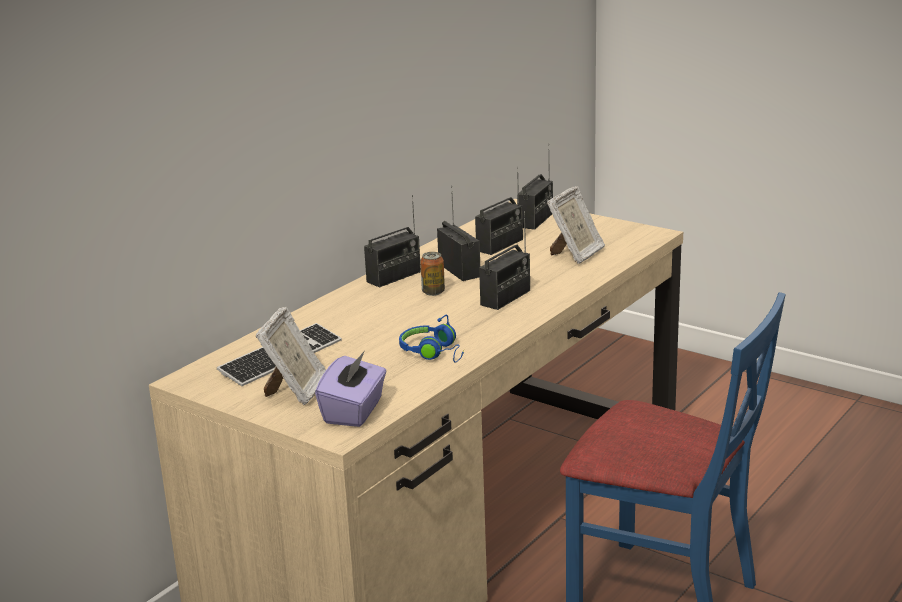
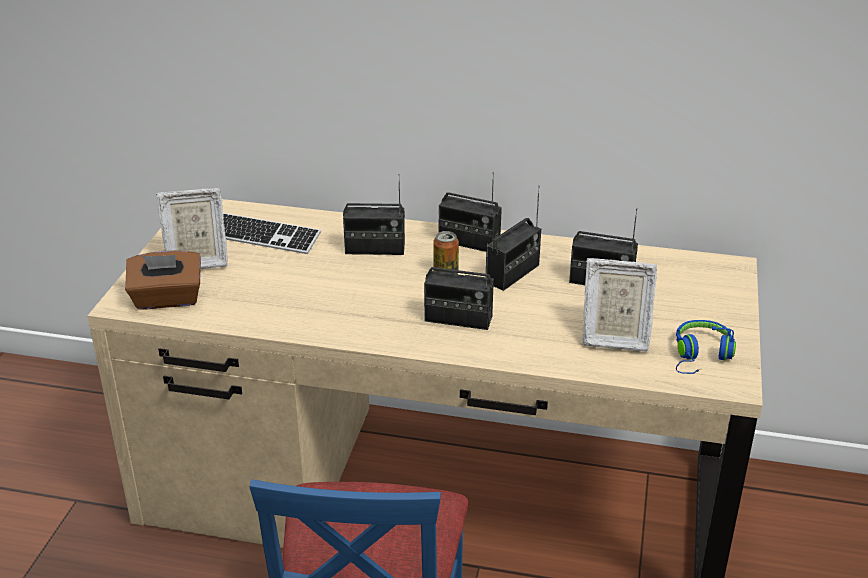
camera: 65 degrees right, 10 degrees up
(354, 411) = (167, 299): purple tissue box -> brown tissue box
(434, 353) = (303, 309): blue headphones -> blue headphones (701, 356)
(535, 220) = (697, 287): radio -> radio (375, 249)

